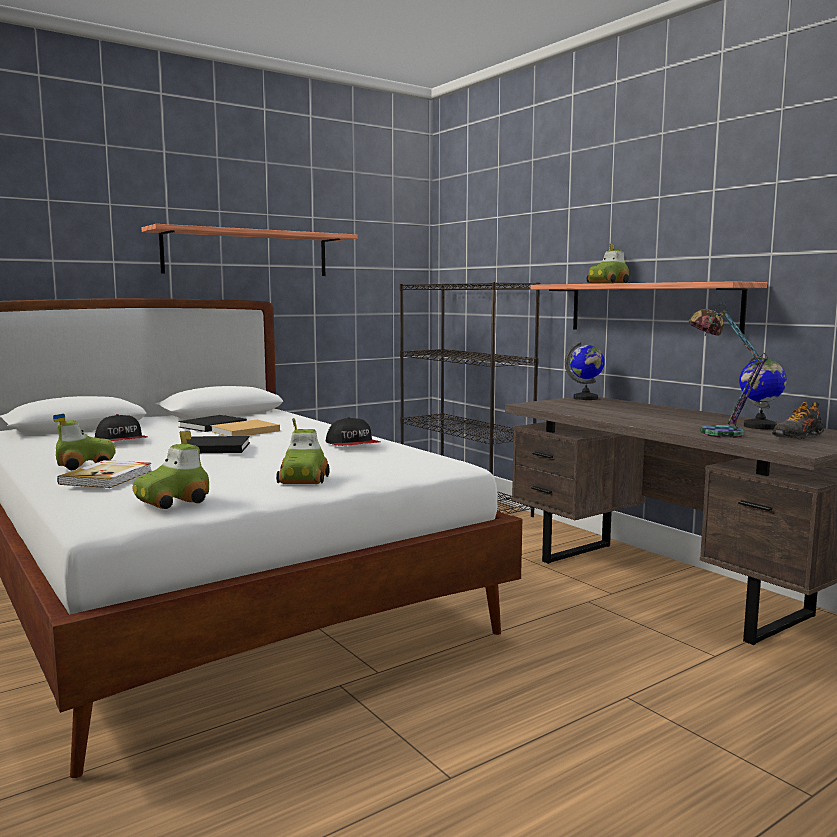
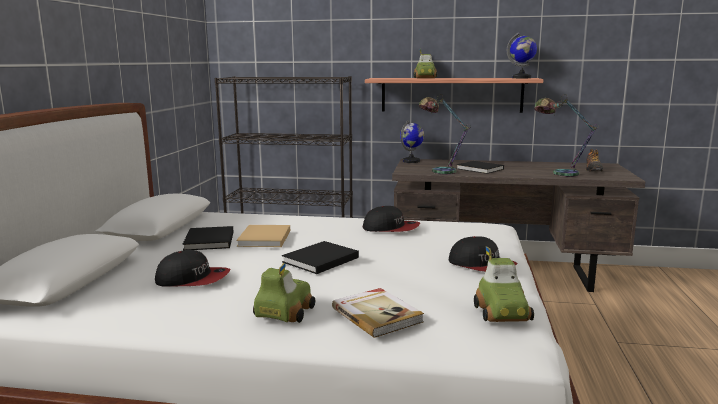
camera: 45 degrees left, 5 degrees up
(247, 253) = (106, 51): shelf -> none
(304, 480) = (481, 265): toy car -> cap
(571, 408) = (439, 171): none -> table lamp
(630, 414) = (481, 169): none -> black book
(759, 426) = (557, 166): globe -> globe (521, 78)

